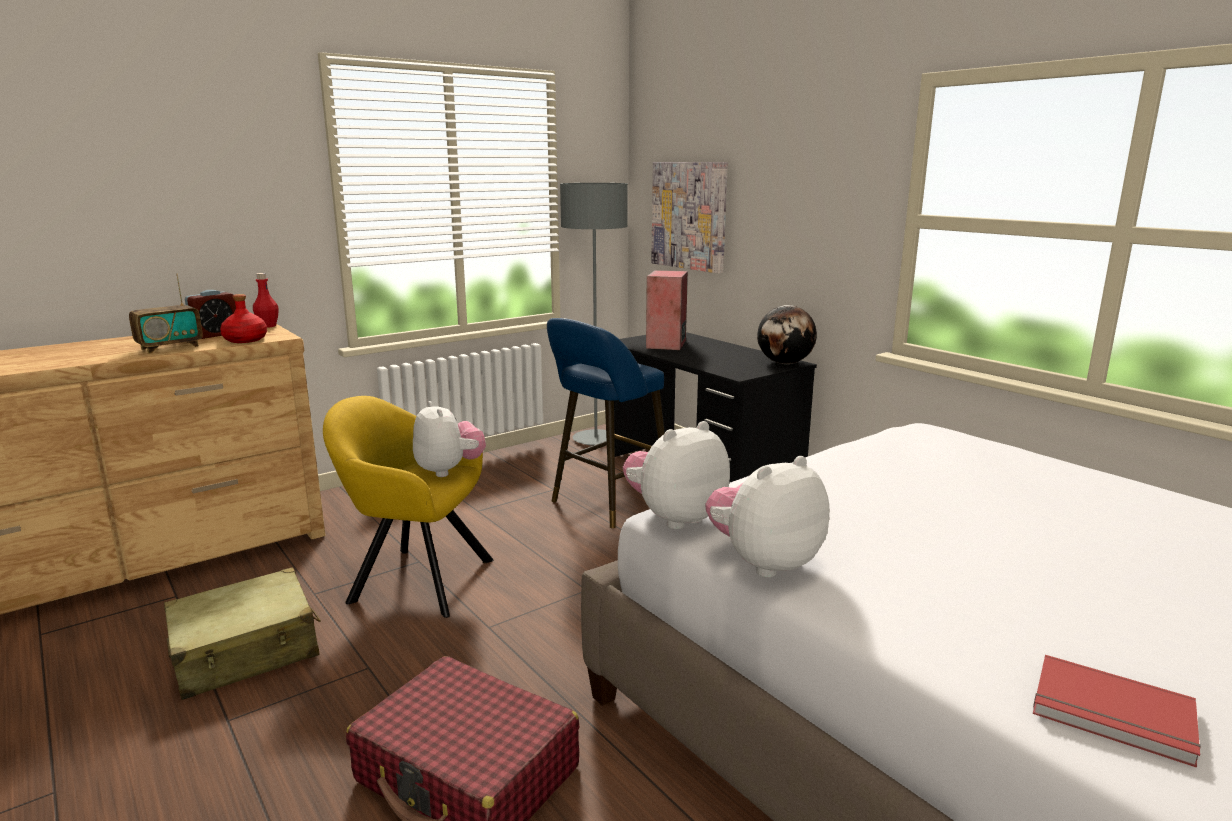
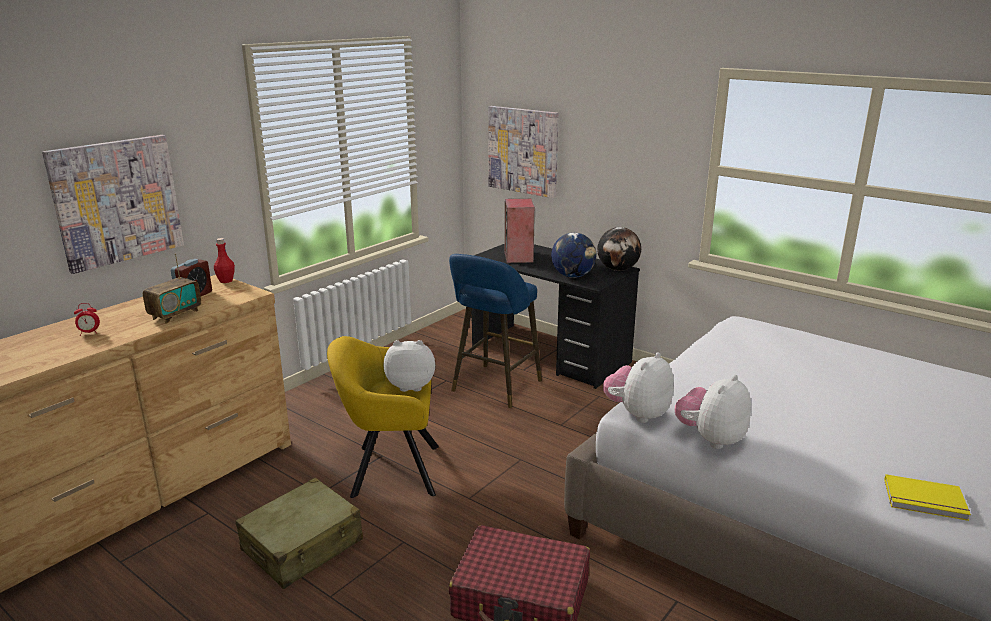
camera: 15 degrees left, 5 degrees up
(60, 355) = (89, 333): none -> alarm clock
(138, 216) = (117, 201): none -> picture
(245, 340) = (228, 300): red bottle -> none
(449, 470) = (411, 386): plush toy -> plush toy turned 45 degrees counterclockwise
(596, 440) = (452, 331): grey floor lamp -> none
(718, 365) = (573, 276): none -> globe
(1113, 715) = (925, 501): red book -> yellow book

